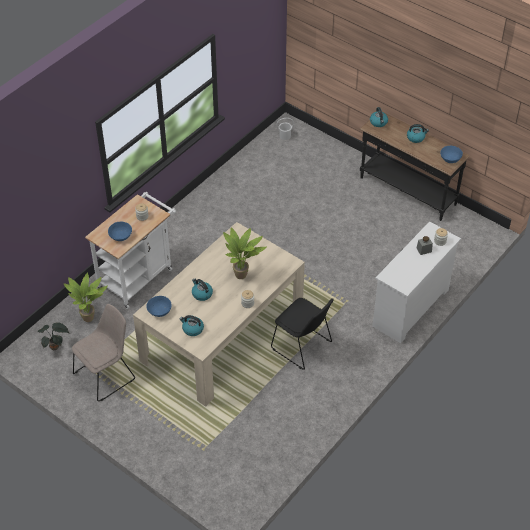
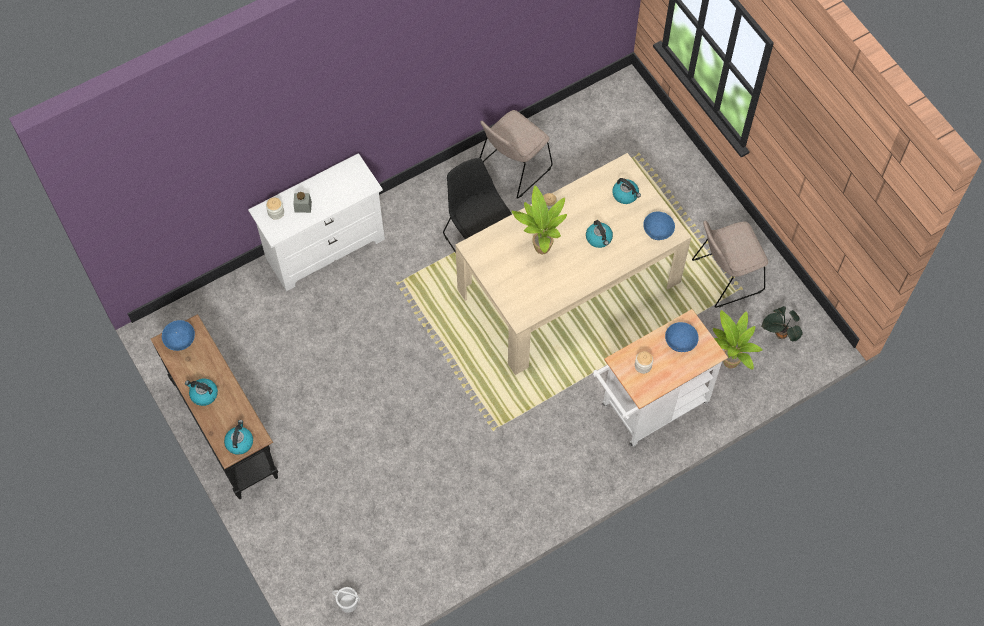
camera: 160 degrees left, 15 degrees up
(301, 406) = (513, 168): none -> beige chair

